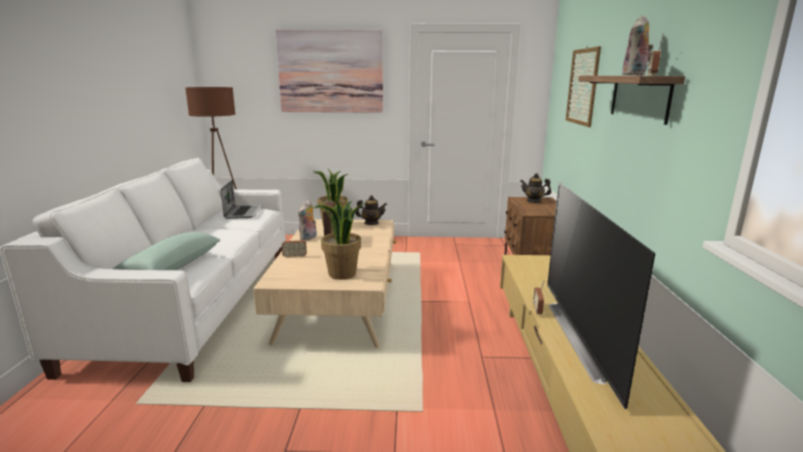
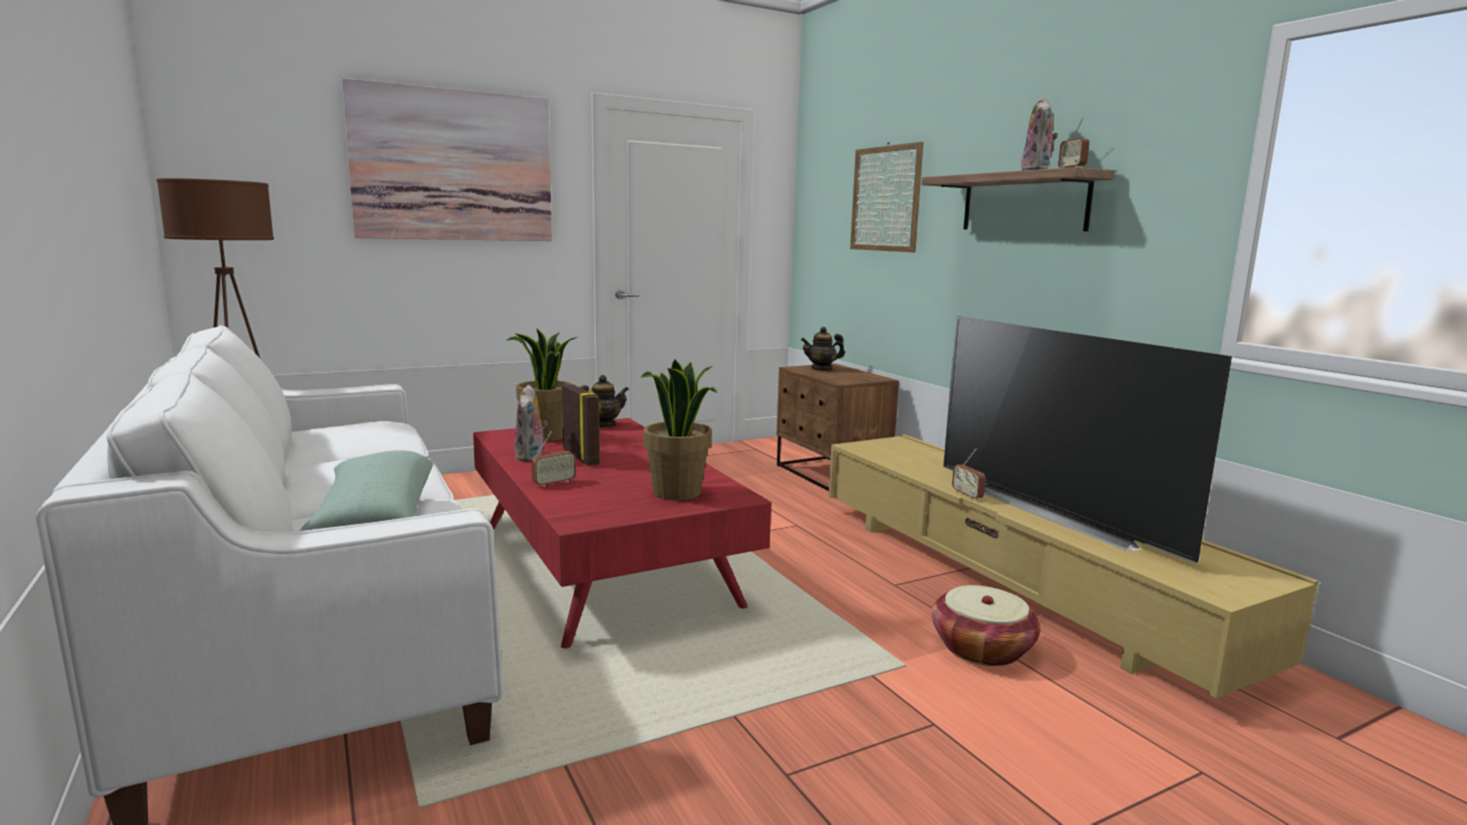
camera: 30 degrees left, 5 degrees down
(243, 212) = (357, 429): laptop -> none
(339, 302) = (605, 564): beige coffee table -> red coffee table
(484, 416) = (981, 649): none -> basket

